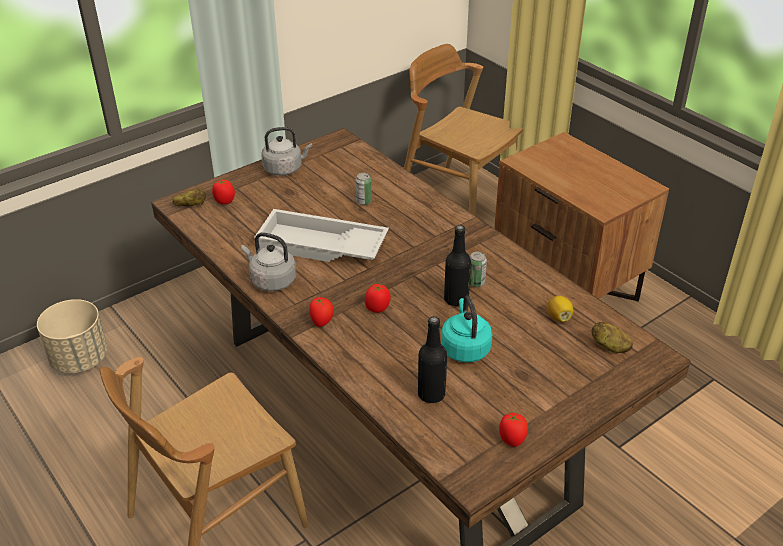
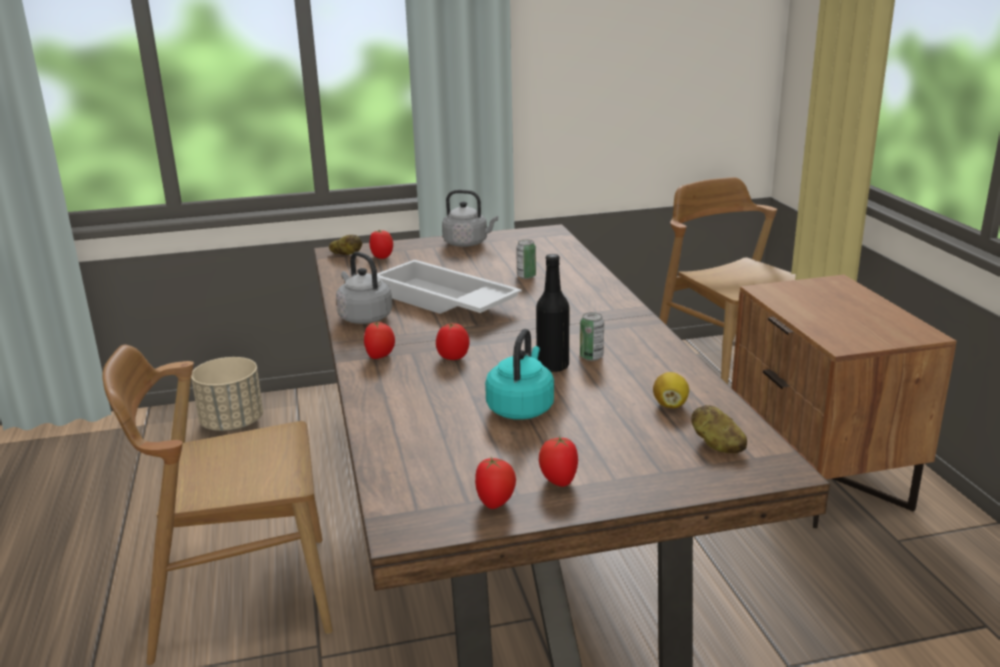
camera: 25 degrees right, 15 degrees down
(431, 394) = (438, 439): black bottle -> none
(536, 409) = (558, 481): none -> tomato

